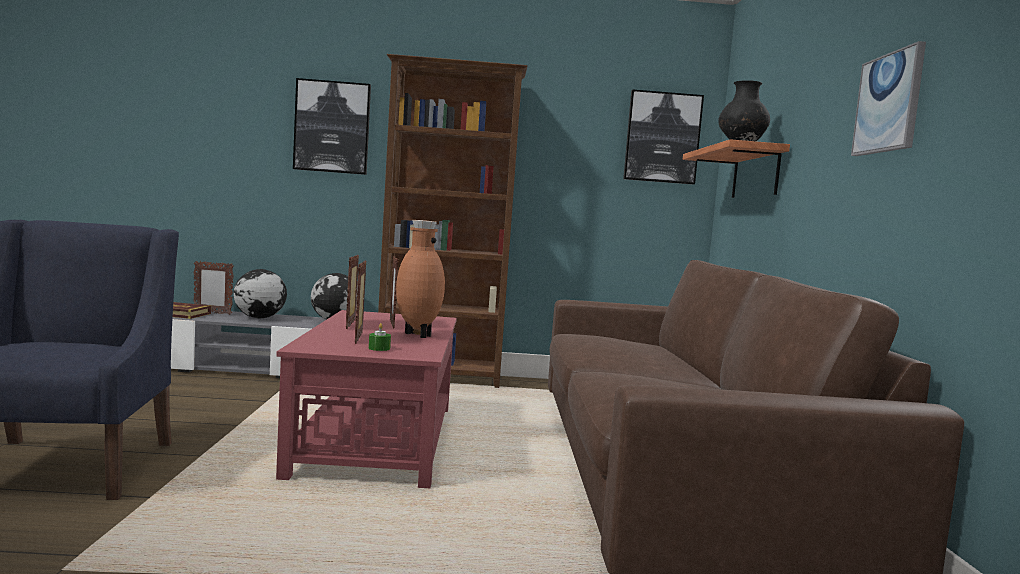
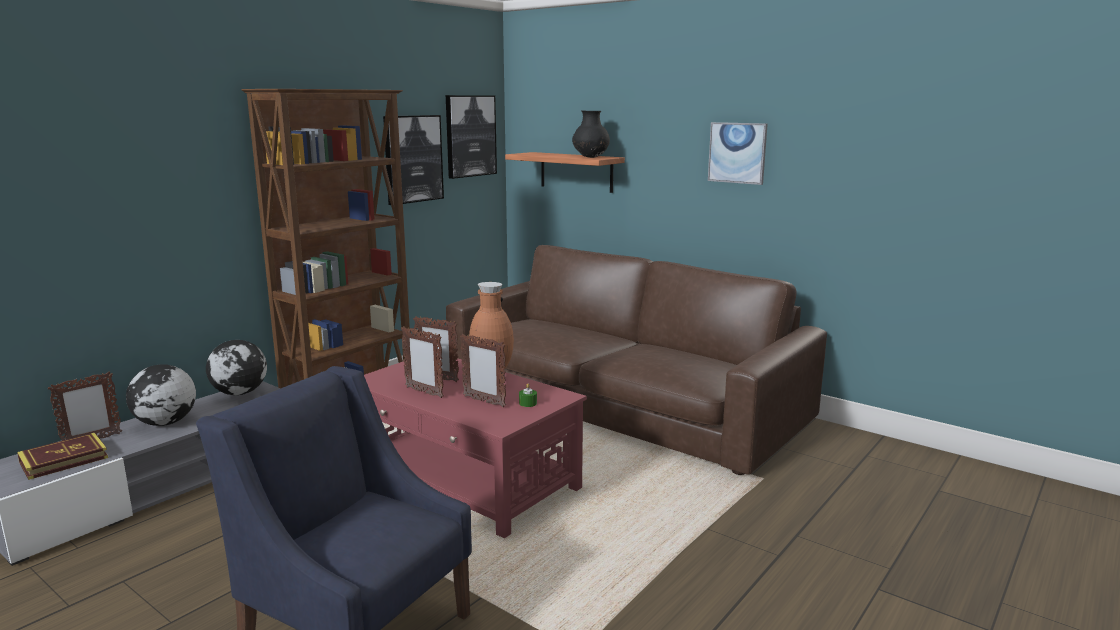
camera: 50 degrees left, 10 degrees up
(332, 127) = (179, 170): picture -> picture (413, 159)

